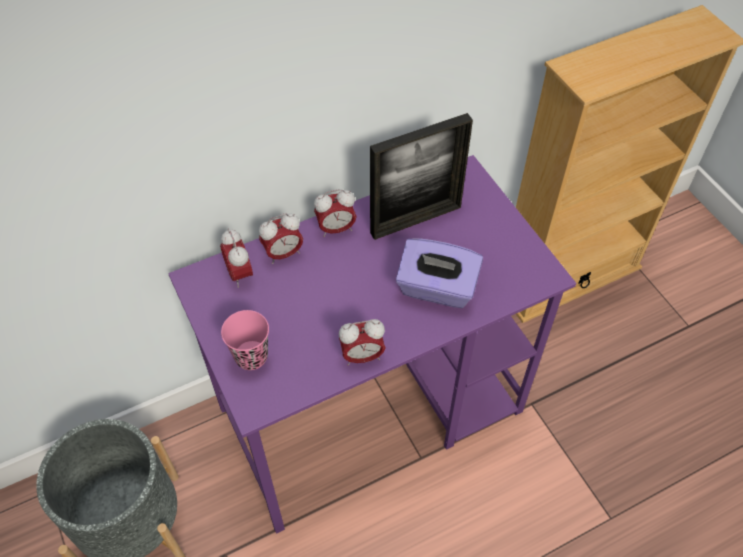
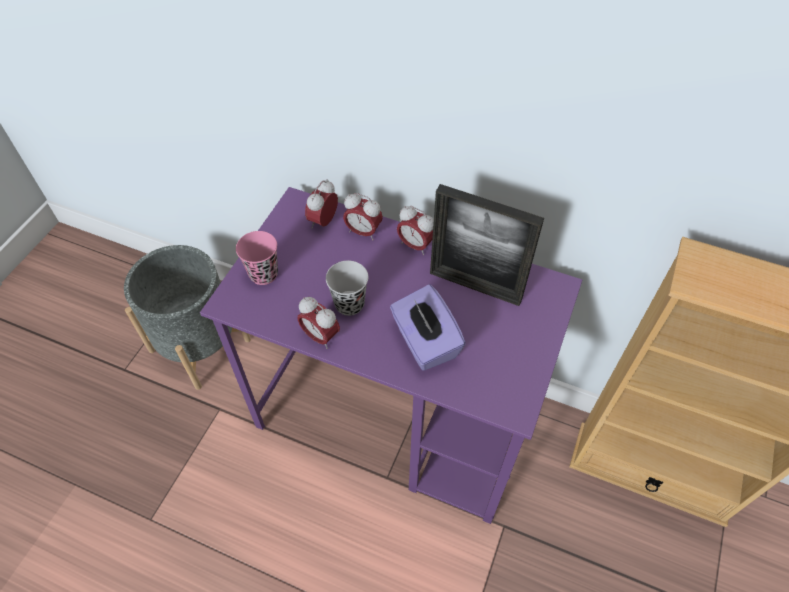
camera: 50 degrees right, 0 degrees up
(349, 314) = (349, 304): none -> black cup

